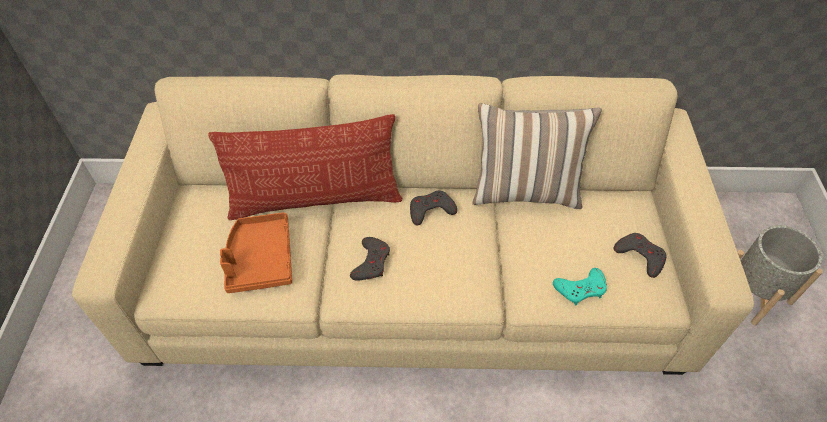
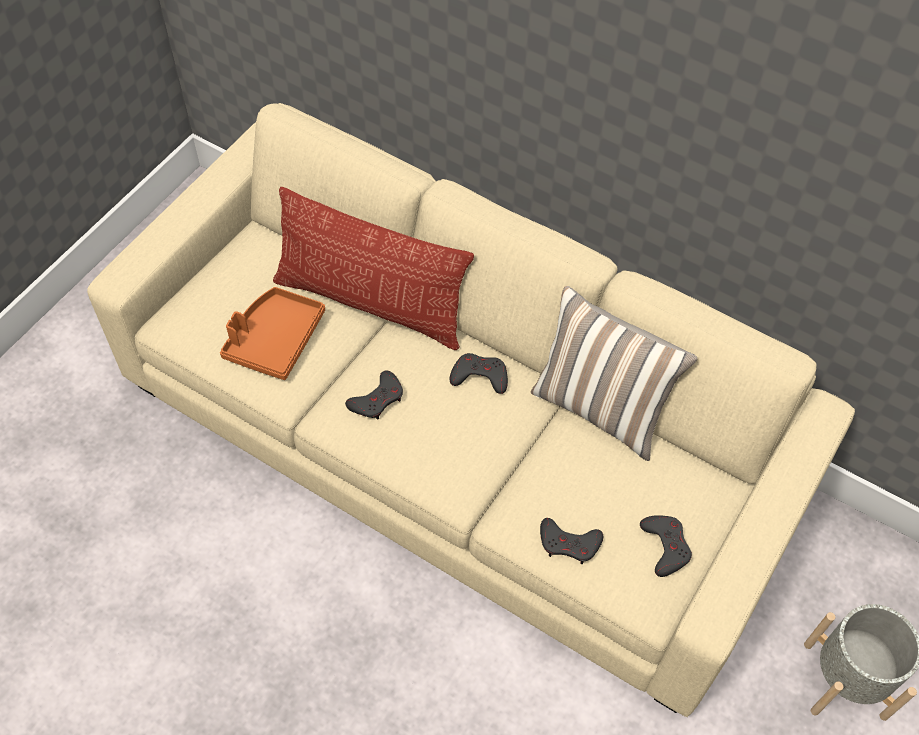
camera: 30 degrees right, 5 degrees up
(581, 289) = (569, 543): turquoise game controller -> grey game controller

